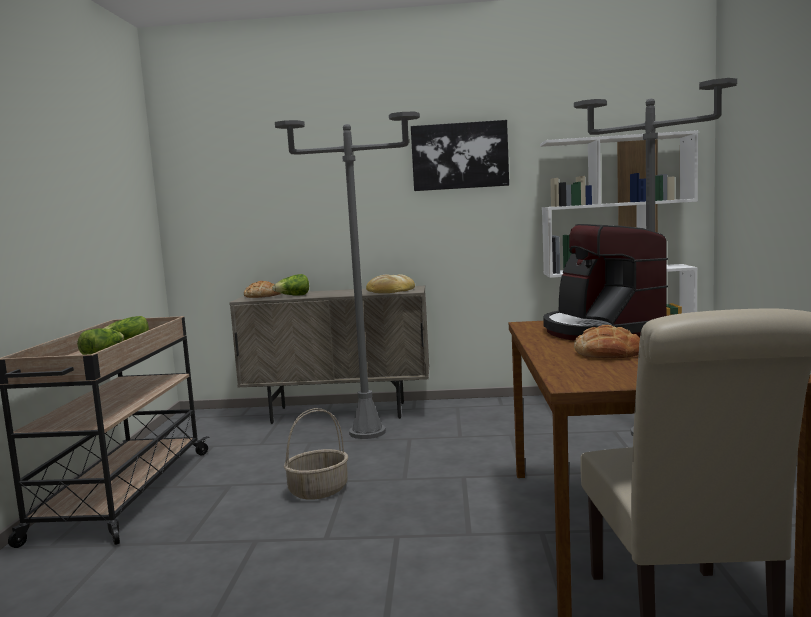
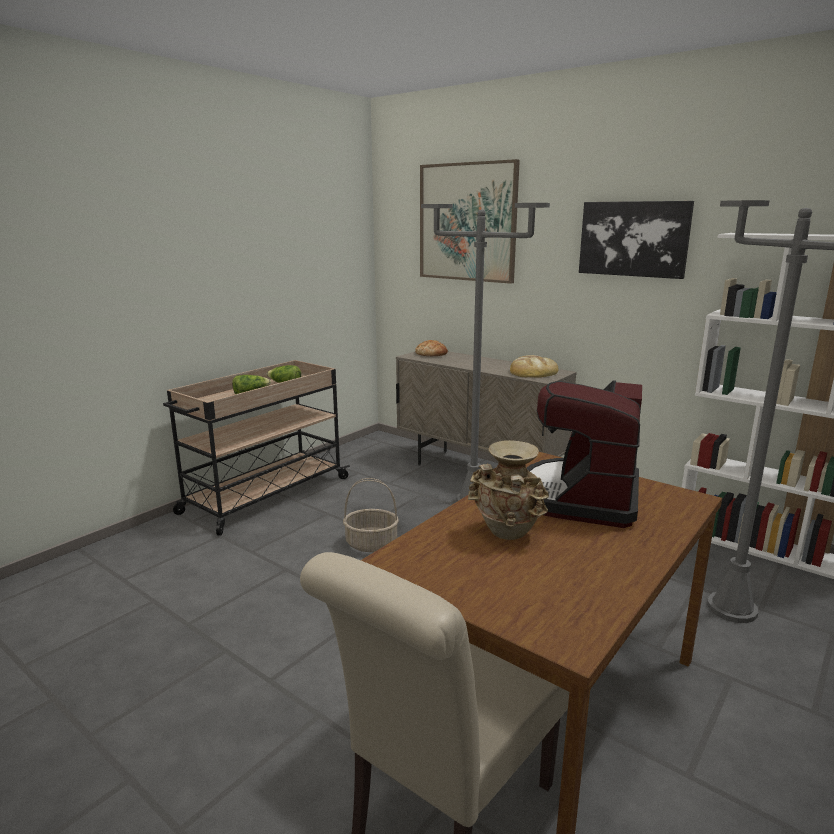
camera: 35 degrees right, 10 degrees up
(282, 154) = (467, 222): none -> picture
(293, 296) = (448, 360): lettuce -> none
(608, 353) = (507, 533): bread -> beige vase

